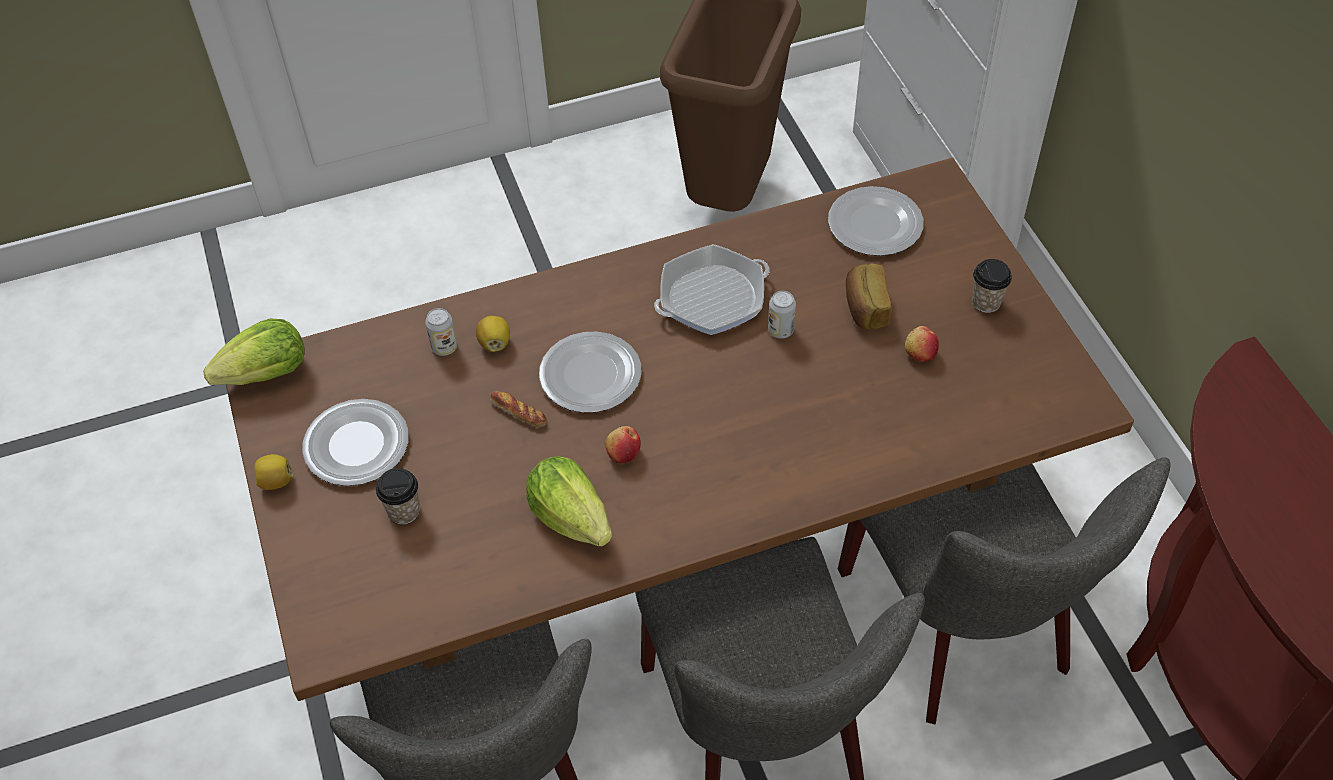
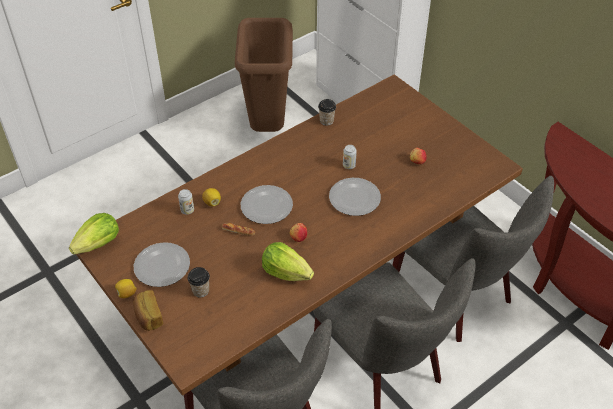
camera: 20 degrees left, 5 degrees down
(712, 297) = (310, 158): frying pan -> none
(865, 307) = (383, 147): bread -> bread (148, 316)
(874, 223) = (371, 109): plate -> plate (354, 198)
(986, 302) = (437, 132): cup -> cup (326, 121)

